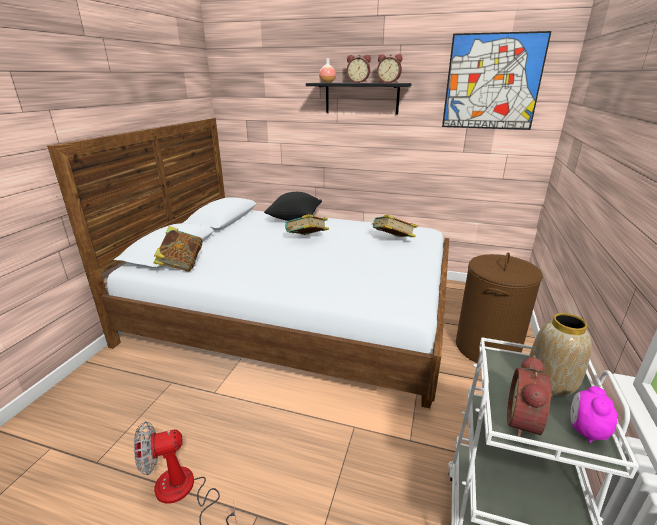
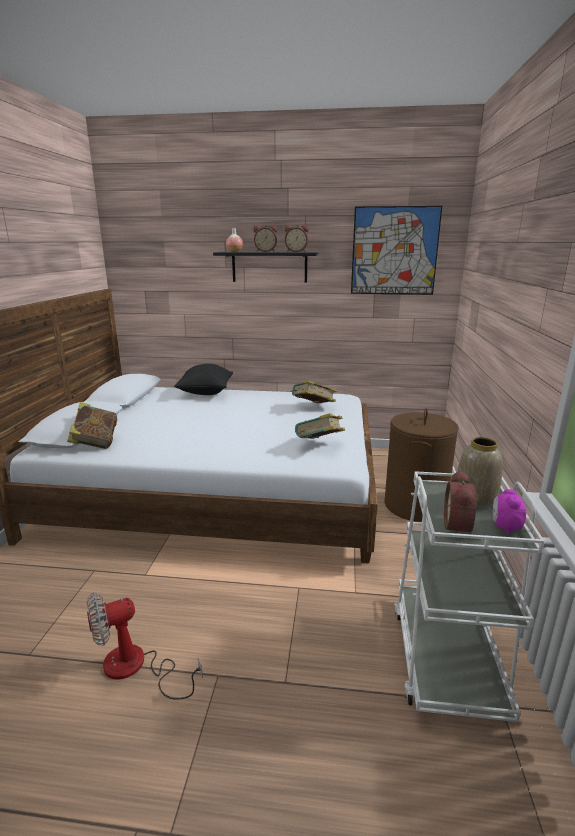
camera: 10 degrees left, 5 degrees down
(307, 239) = (225, 411): book -> book (319, 445)

